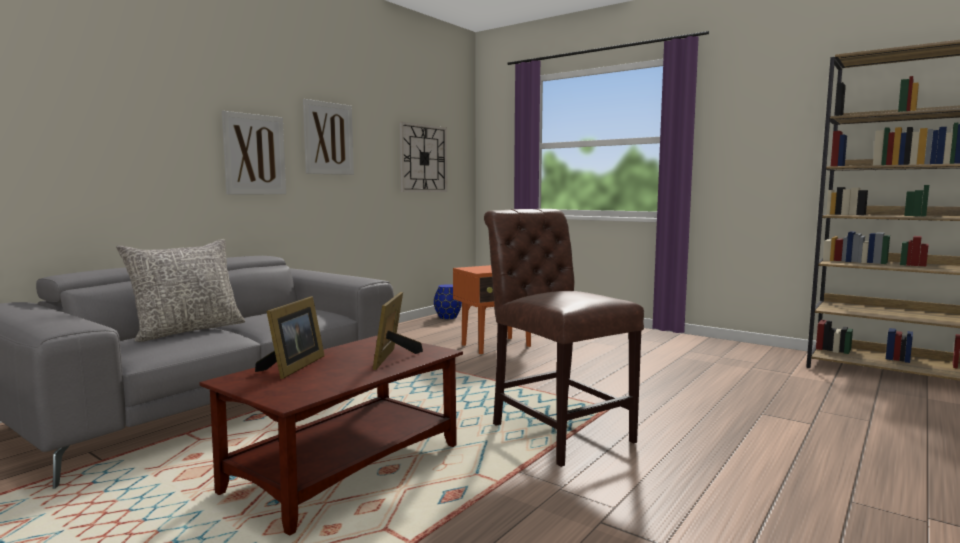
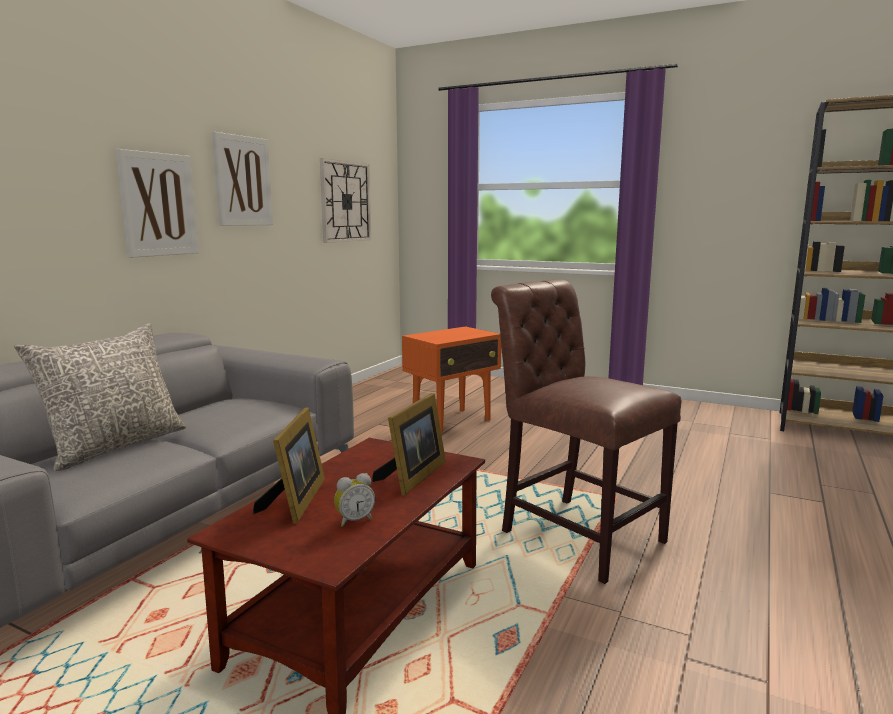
camera: 10 degrees left, 5 degrees up
(327, 380) = (354, 520): none -> alarm clock
(394, 358) = (413, 476): picture frame -> picture frame turned 150 degrees counterclockwise
(448, 317) = (378, 384): blue vase -> none

